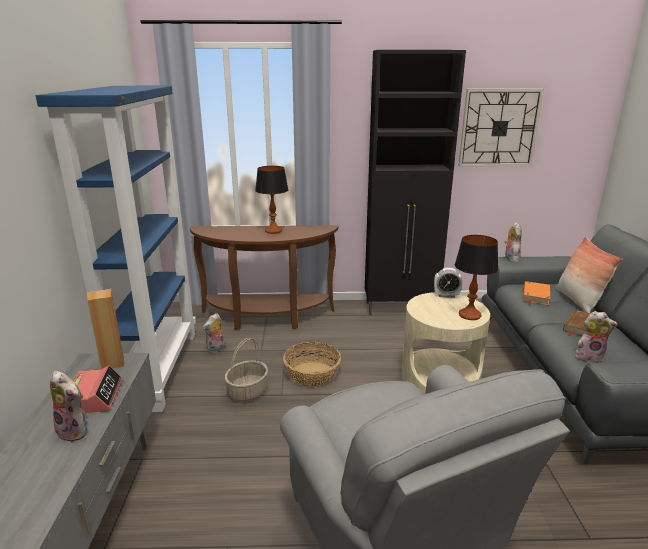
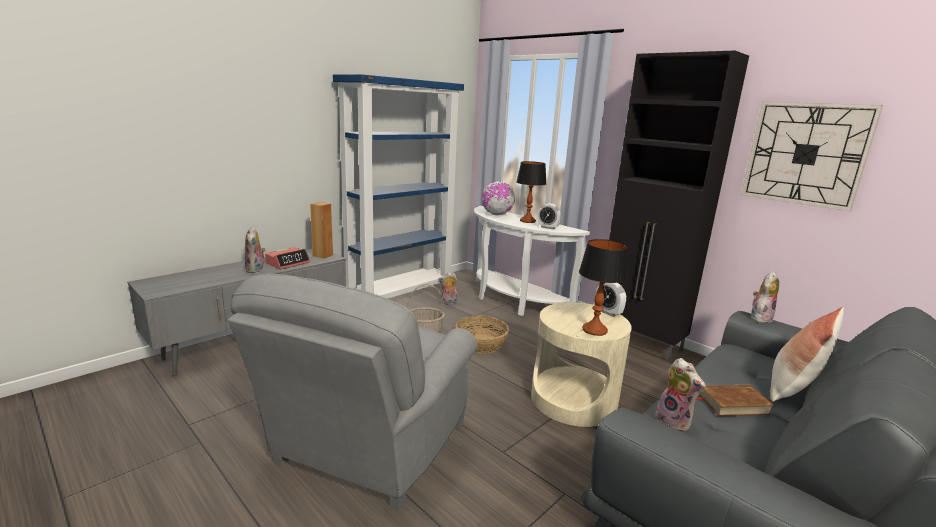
camera: 45 degrees right, 5 degrees down
(232, 233) = (496, 215): none -> globe
(267, 318) = (511, 302): brown console table -> white console table
(304, 232) = (548, 227): none -> alarm clock
(535, 295) = (740, 362): orange book -> none

